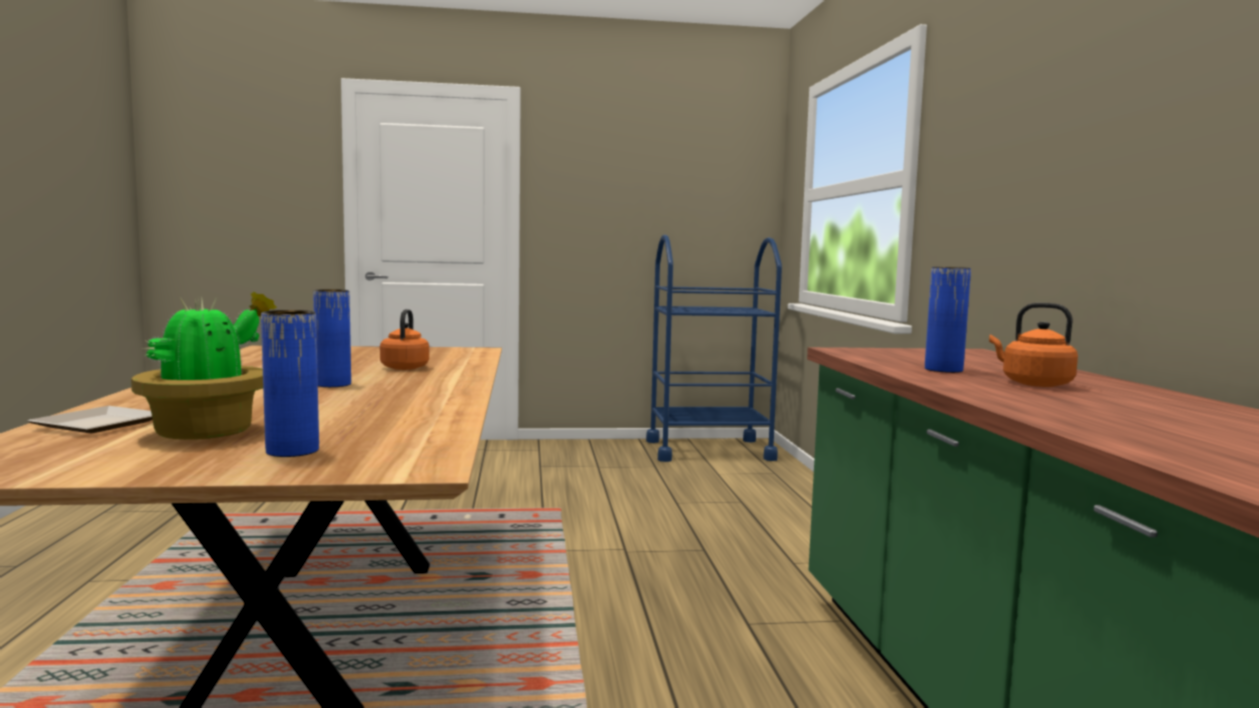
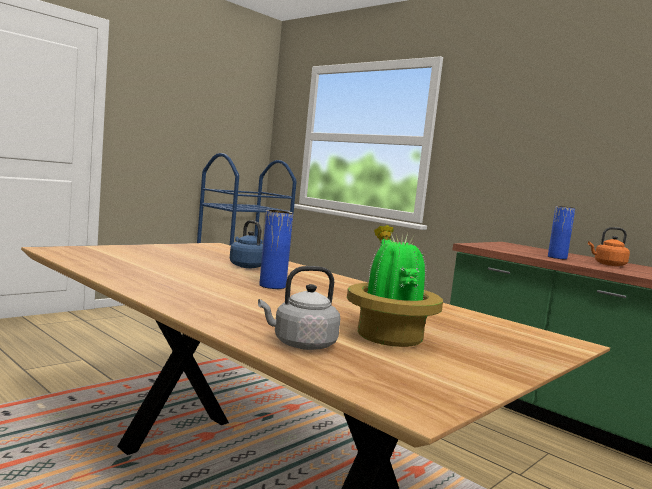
camera: 40 degrees left, 0 degrees up
(94, 425) = (301, 344): plate -> grey kettle
(292, 451) = (484, 343): blue vase -> none
(405, 367) = (246, 266): orange kettle -> blue kettle

